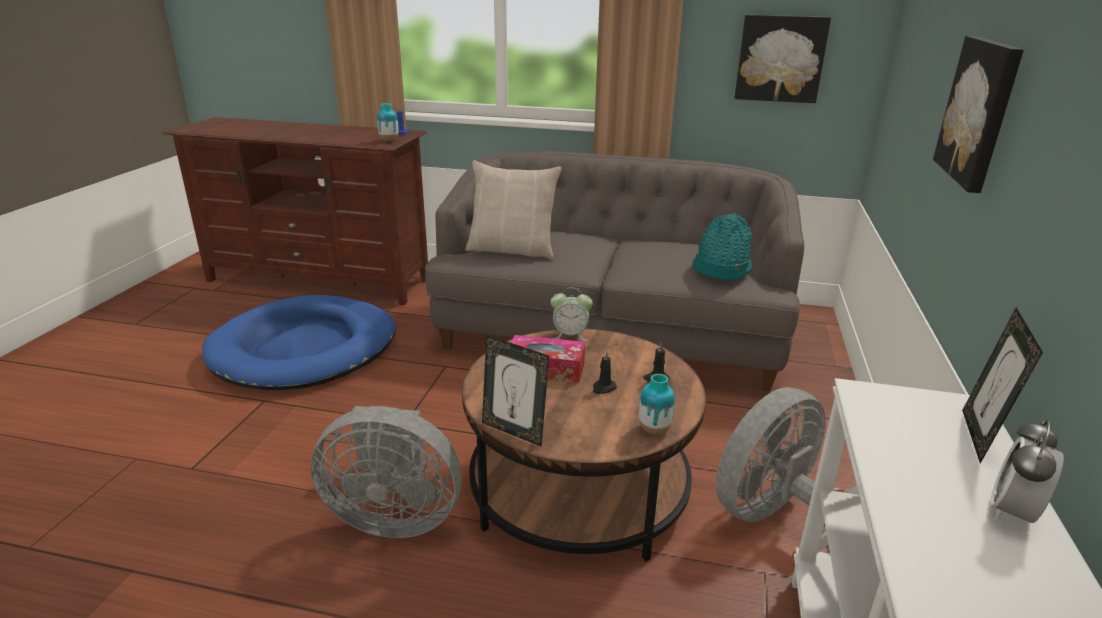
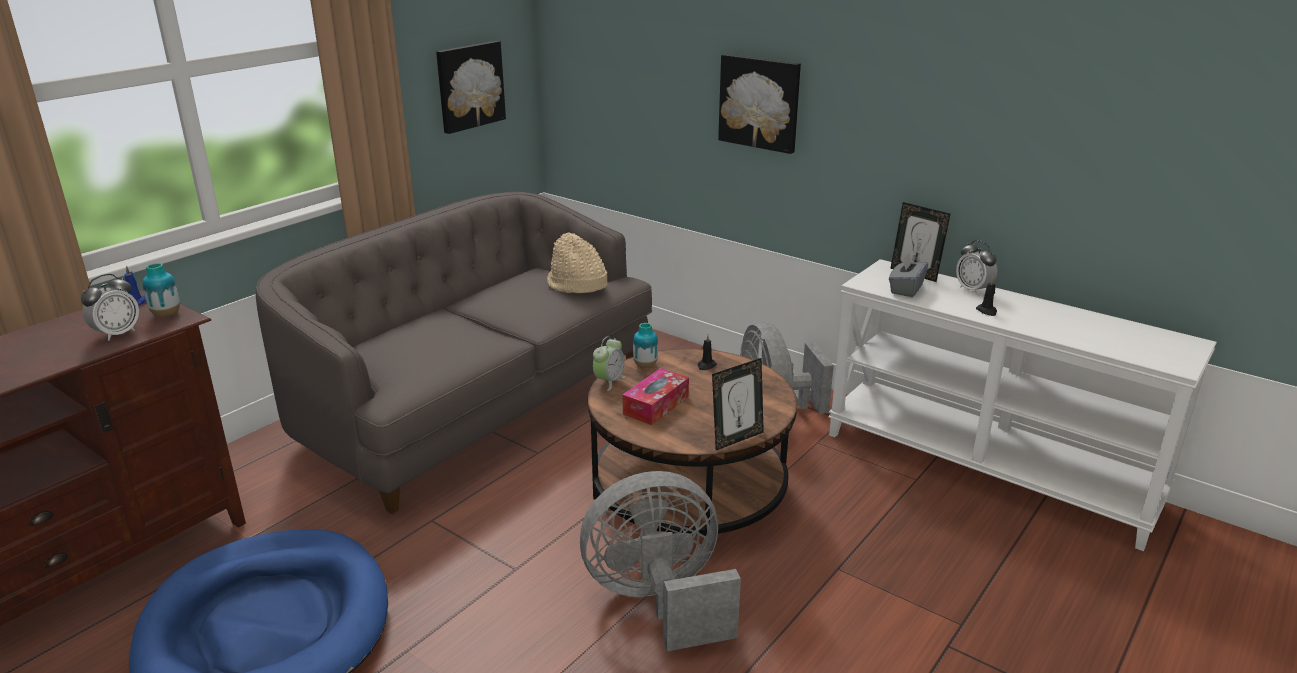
camera: 65 degrees left, 0 degrees up
(356, 139) = (117, 334): none -> alarm clock
(394, 516) = (659, 601): grey fan -> grey fan turned 135 degrees counterclockwise
(512, 249) = (417, 361): beige pillow -> none
(603, 388) = (703, 389): black candle -> black candle (987, 311)
(654, 429) = (769, 385): vase -> vase (645, 365)
(720, 269) = (576, 284): turquoise hat -> beige hat
(900, 435) = (906, 289): none -> grey tissue box

